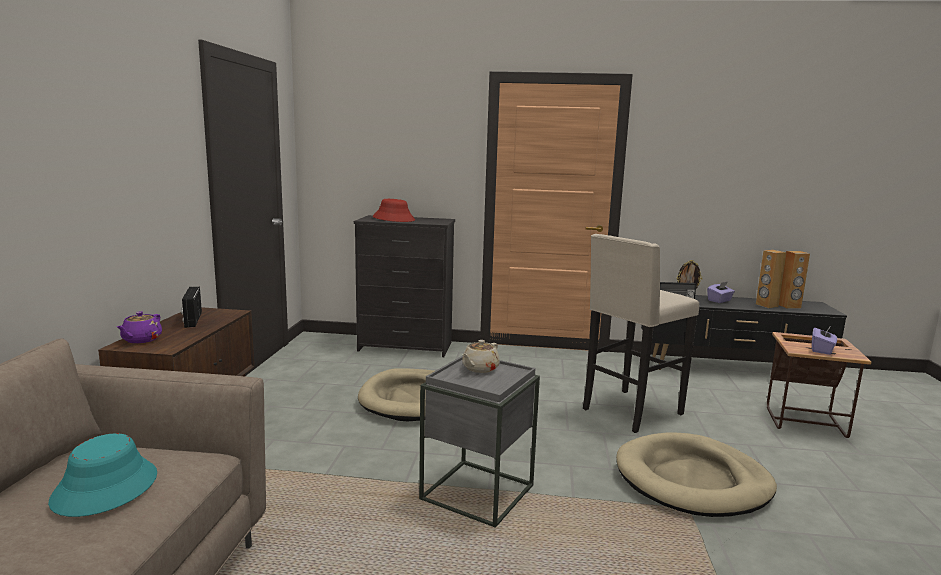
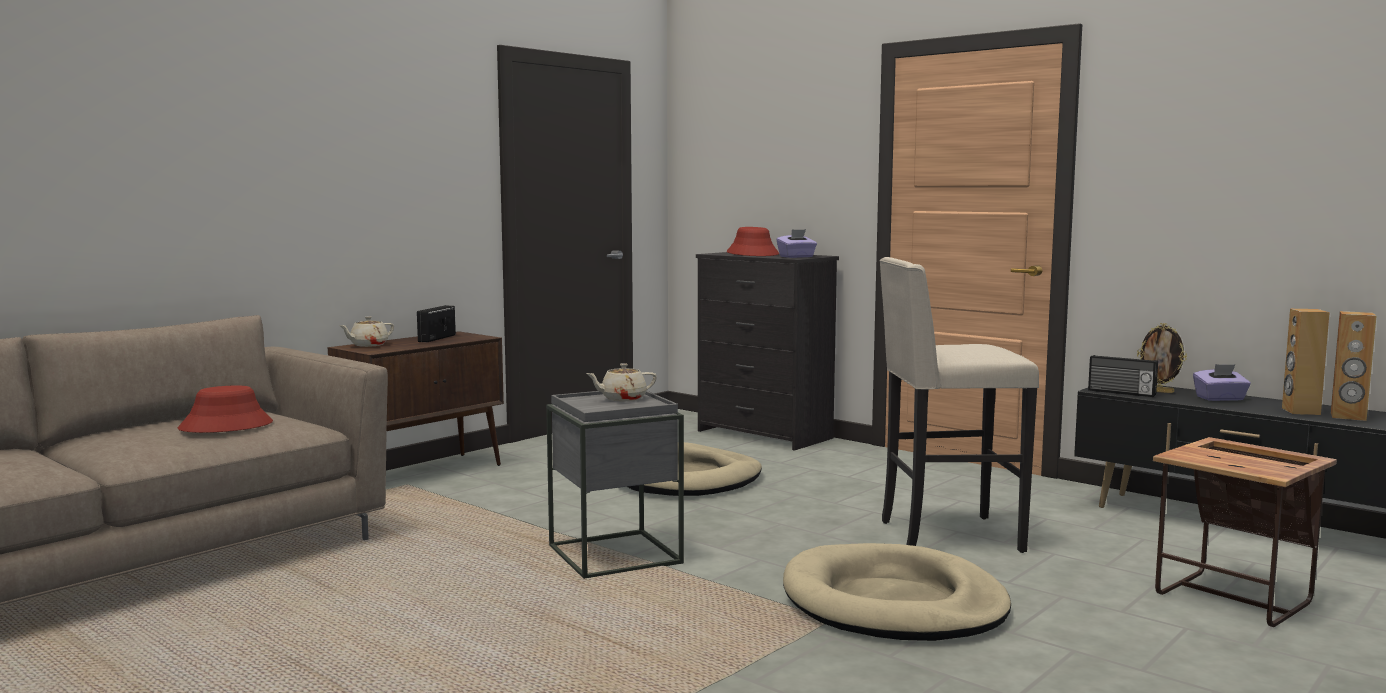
camera: 35 degrees right, 5 degrees down
(105, 488) = (226, 426): turquoise hat -> red hat
(141, 340) = (368, 345): purple teapot -> beige teapot
(822, 350) = (1229, 461): purple tissue box -> purple tissue box (796, 257)

